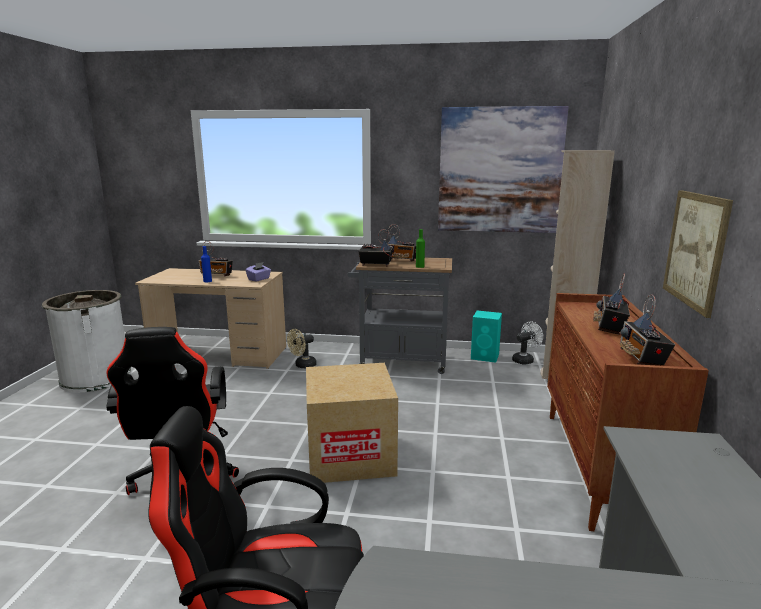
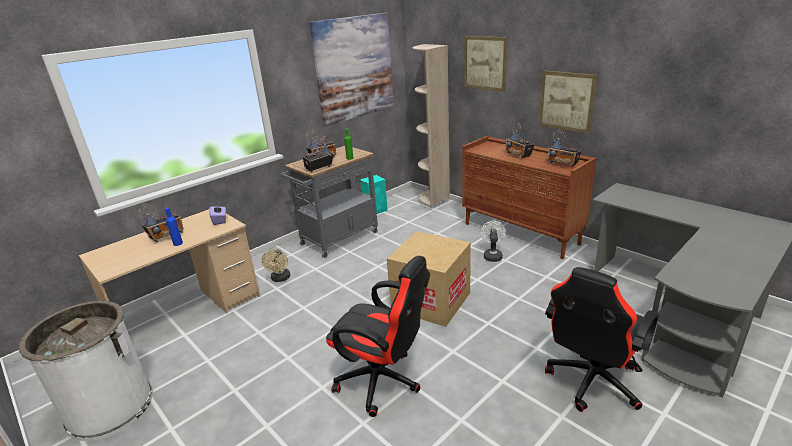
camera: 50 degrees left, 10 degrees up
(525, 360) = (398, 201): white fan -> white fan (492, 255)
(639, 178) = (485, 63): none -> picture

